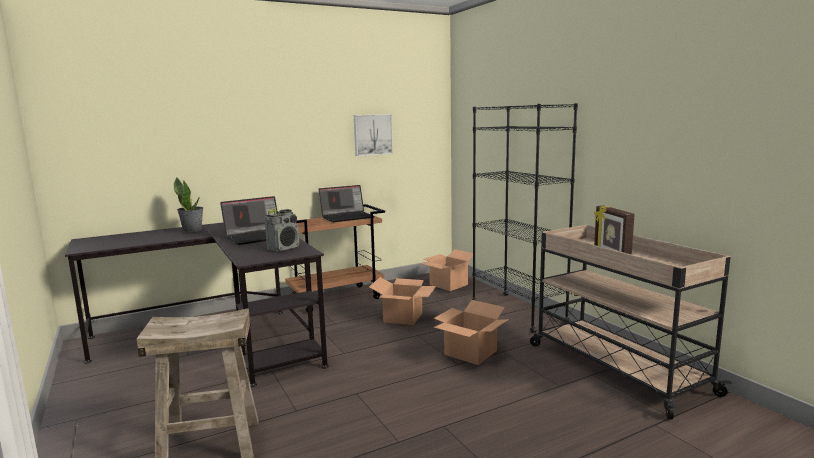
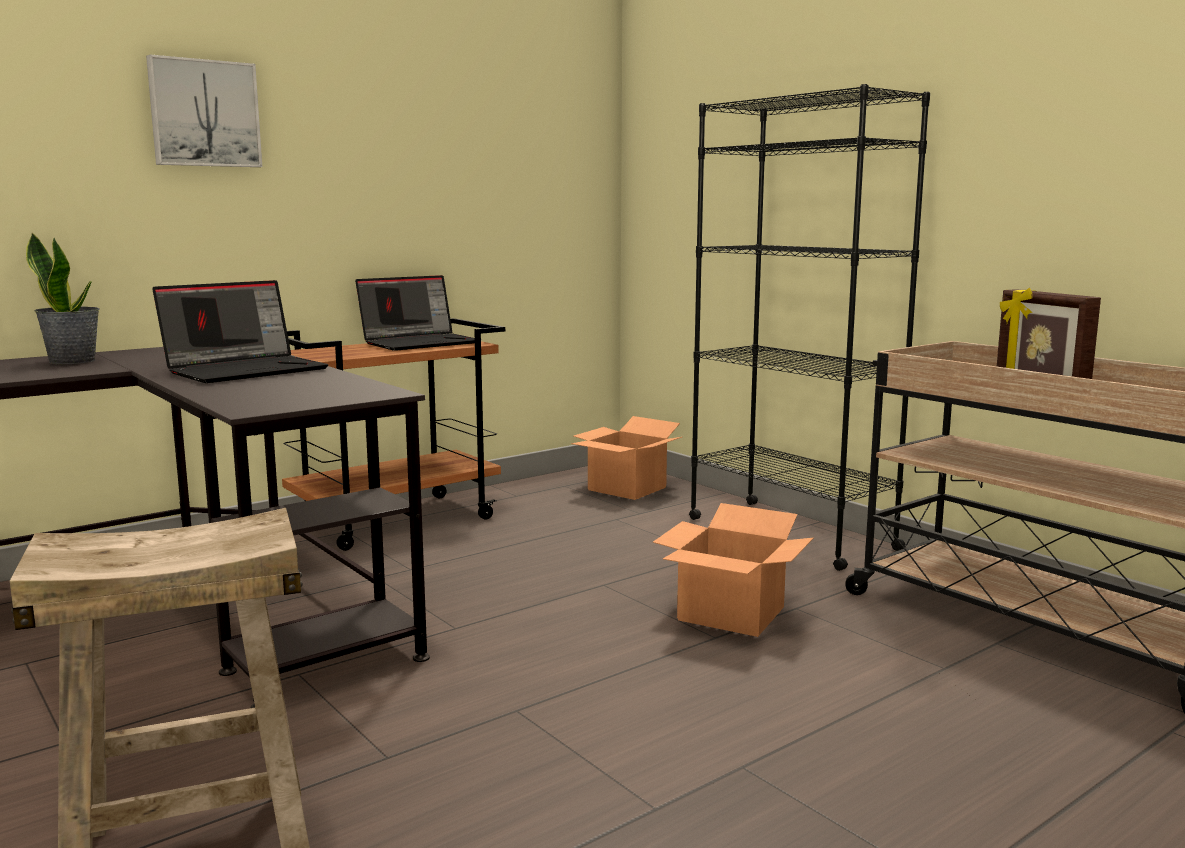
camera: 10 degrees left, 0 degrees up
(284, 248) = (323, 387): radio -> none
(372, 134) = (468, 168): picture -> picture (204, 113)
(403, 317) = (557, 551): cardboard box -> none

